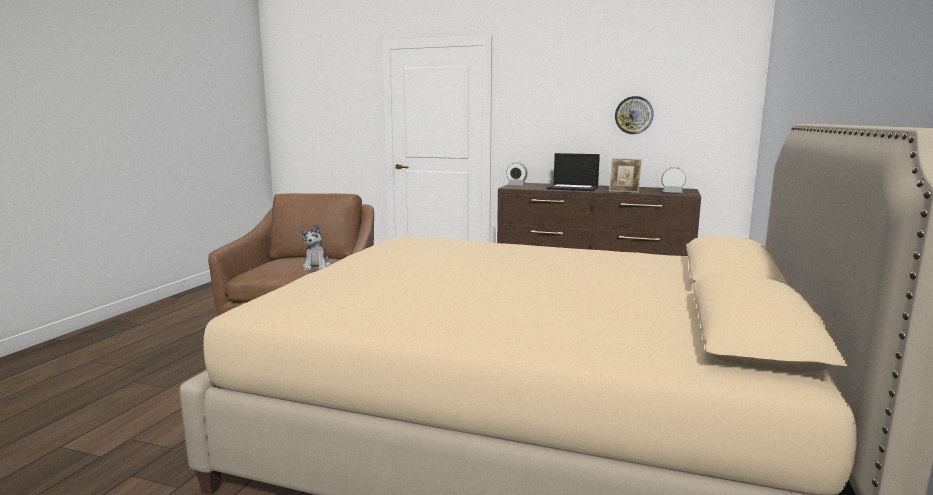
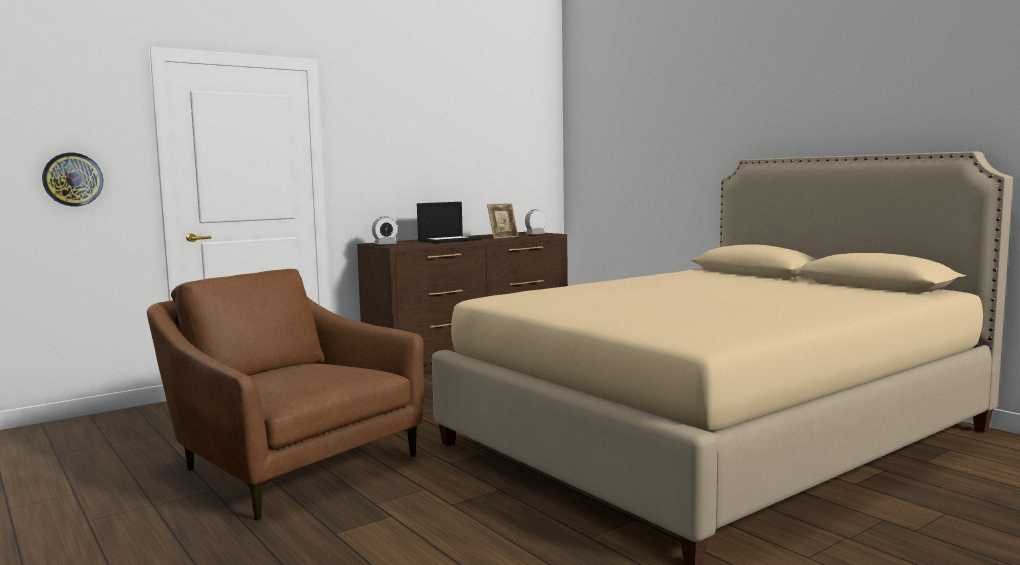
camera: 55 degrees left, 5 degrees down
(316, 266) = (339, 370): plush toy -> none
(634, 115) = (471, 160): wall clock -> wall clock (72, 179)

